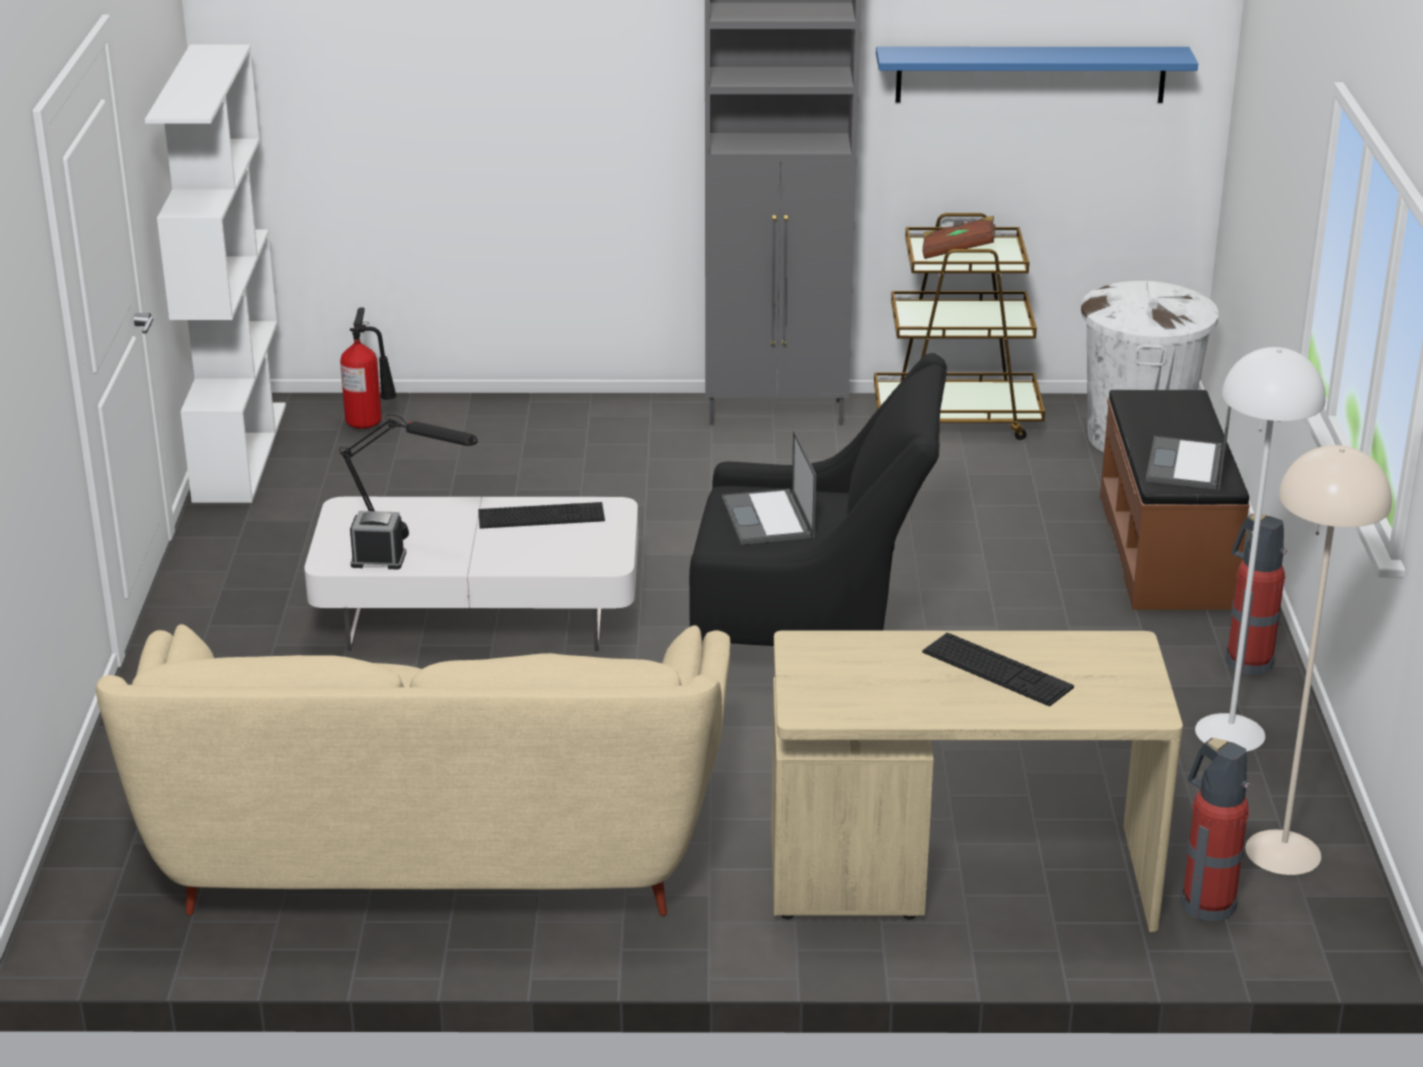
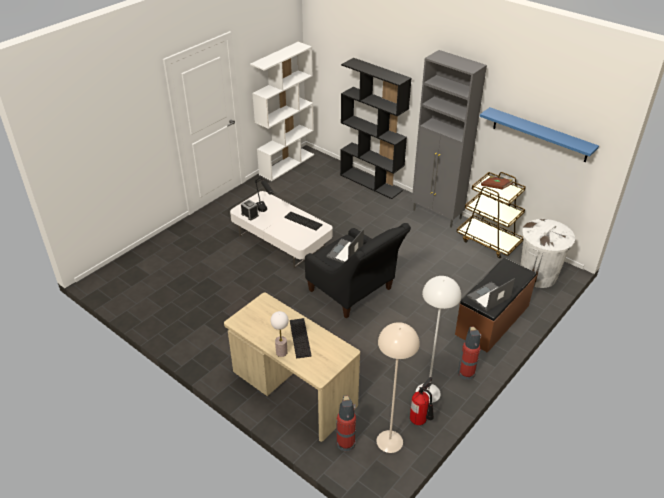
camera: 40 degrees right, 10 degrees up
(370, 423) = (327, 169): fire extinguisher -> fire extinguisher (420, 420)
(435, 839) = (192, 301): beige sofa -> none
(528, 409) = (371, 183): none -> black bookcase
(1002, 712) = (281, 352): none -> table lamp

